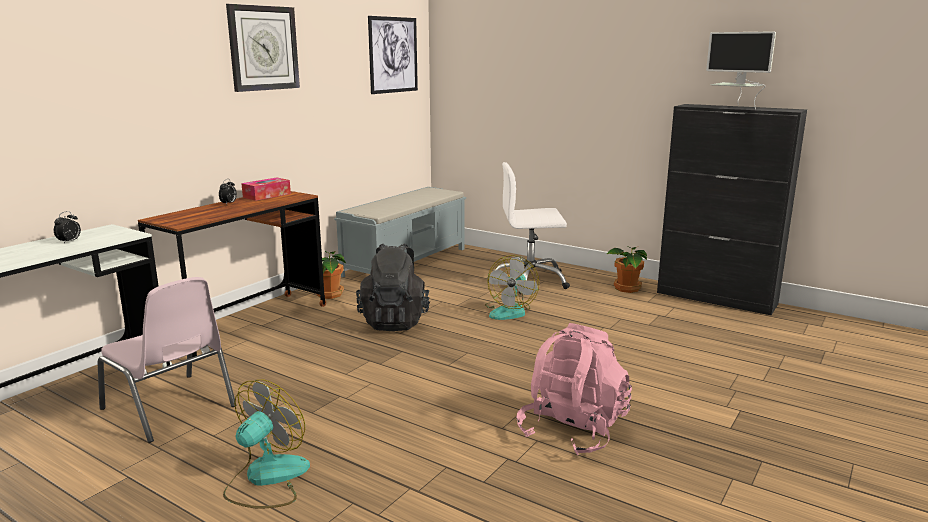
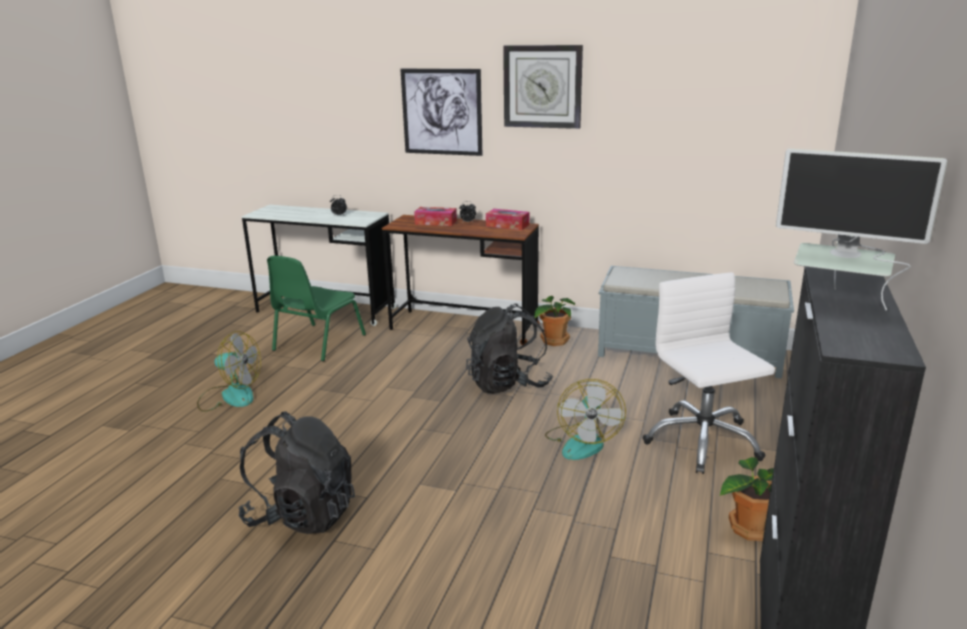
camera: 75 degrees right, 5 degrees up
(170, 408) = (317, 343): pink chair -> green chair
(203, 212) = (436, 222): none -> tissue box
(393, 55) = (752, 98): picture -> picture (442, 112)
(510, 311) = (582, 442): fan -> fan turned 90 degrees counterclockwise
(572, 430) = (302, 514): pink backpack -> black backpack
(735, 107) = (837, 303): monitor -> monitor turned 90 degrees counterclockwise

